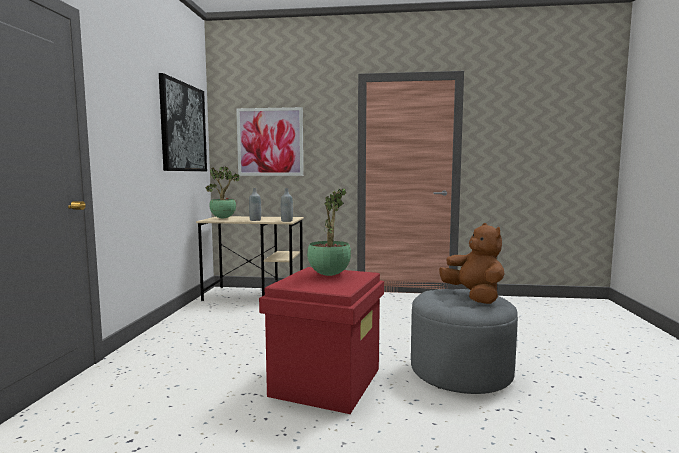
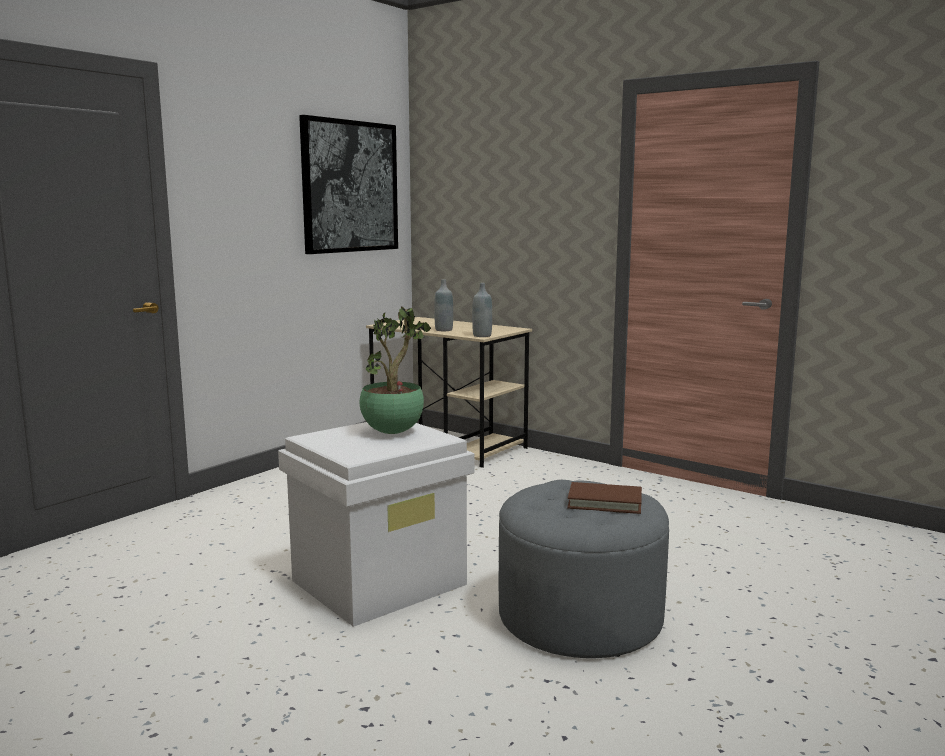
camera: 30 degrees right, 5 degrees up
(224, 218) = (413, 322): potted plant -> none
(270, 142) = (488, 202): picture -> none
(326, 381) = (380, 581): red storage box -> white storage box
(474, 297) = (605, 502): brown plush toy -> brown book

